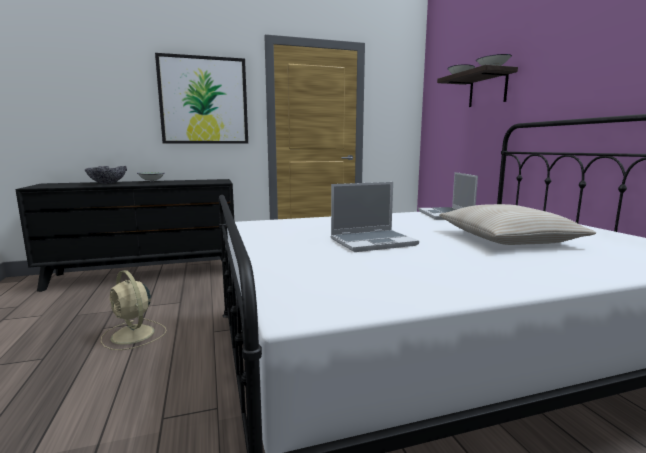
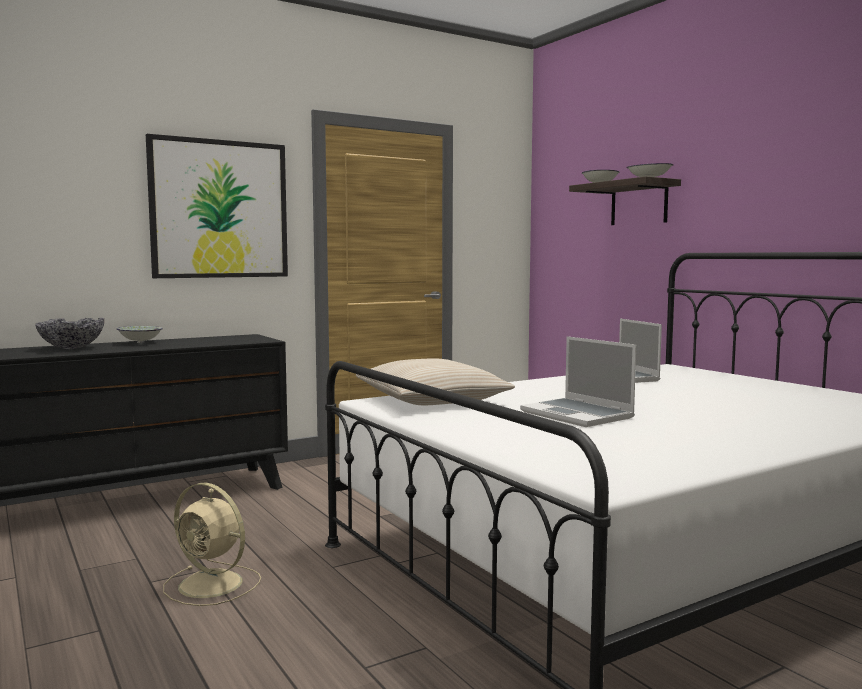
camera: 15 degrees left, 5 degrees down
(373, 242) = (578, 415): laptop -> laptop turned 90 degrees clockwise
(507, 239) = (722, 402): beige pillow -> beige pillow (431, 399)

